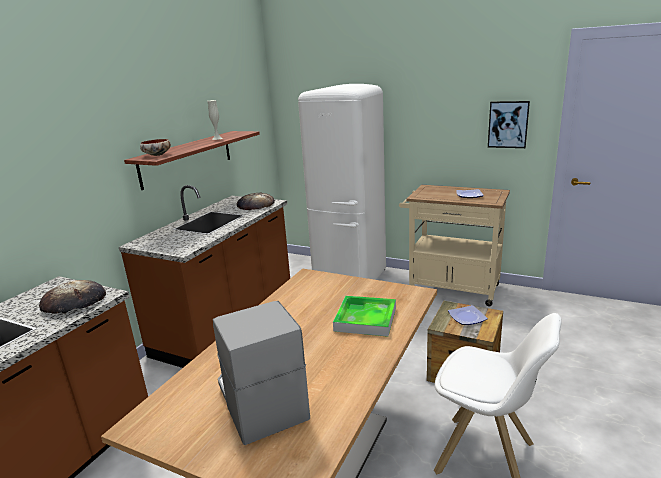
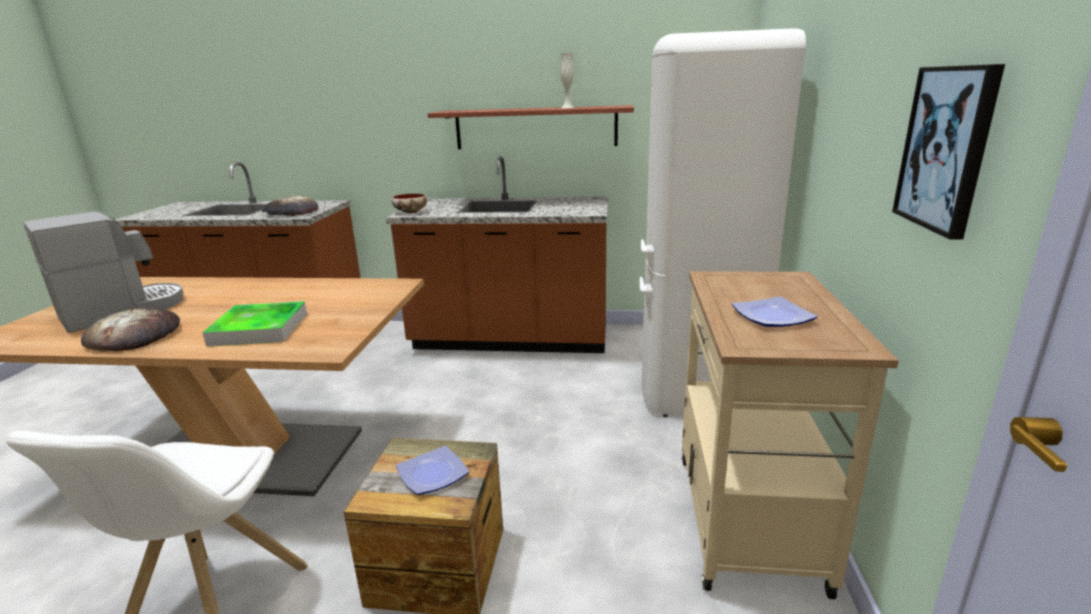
camera: 70 degrees right, 0 degrees up
(157, 155) = (460, 110): bowl -> bowl (410, 212)
(255, 205) = (573, 209): bread -> bread (134, 335)

